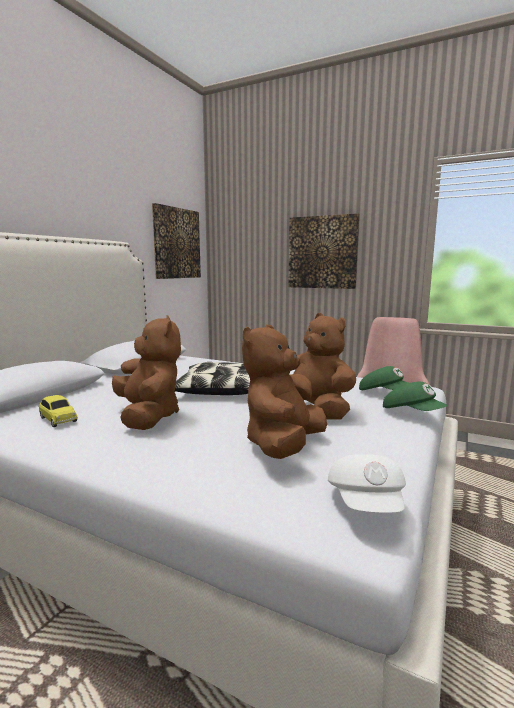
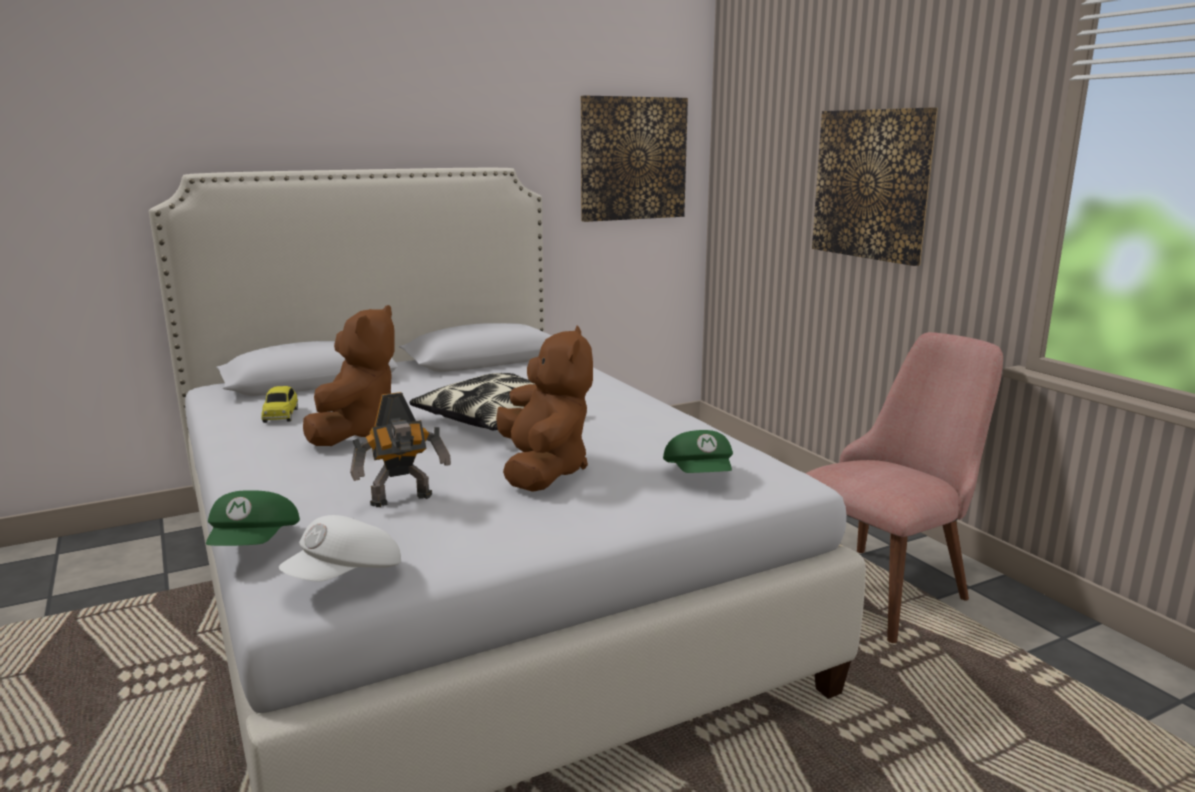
camera: 35 degrees right, 5 degrees up
(283, 445) = (403, 501): brown plush toy -> toy robot
(412, 413) = (657, 512): green cap -> green cap (255, 545)

